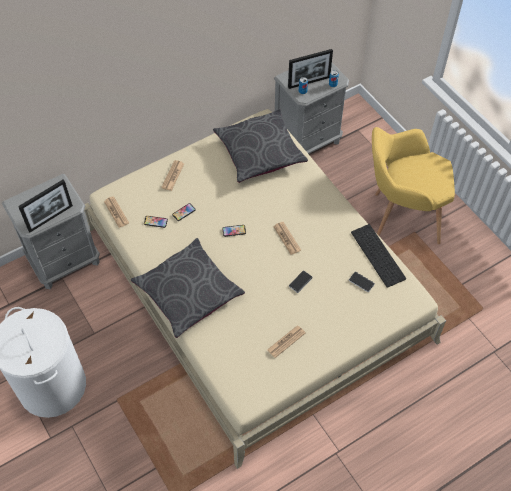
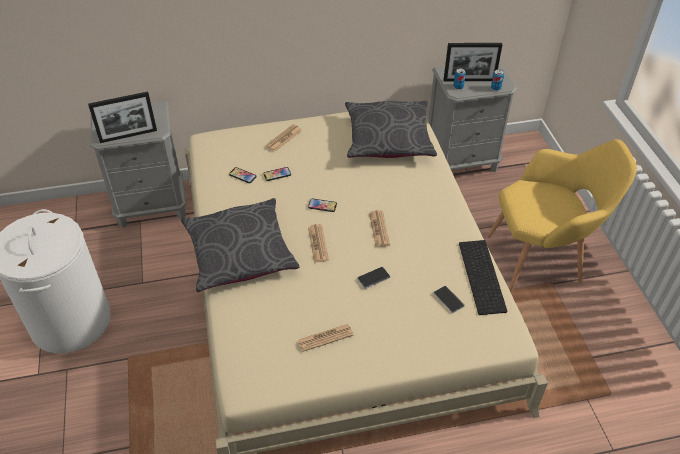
camera: 20 degrees right, 10 degrees down
(116, 212) = (207, 156): newspaper -> newspaper (318, 243)
(400, 215) = (541, 261): yellow armchair -> yellow armchair turned 150 degrees clockwise

